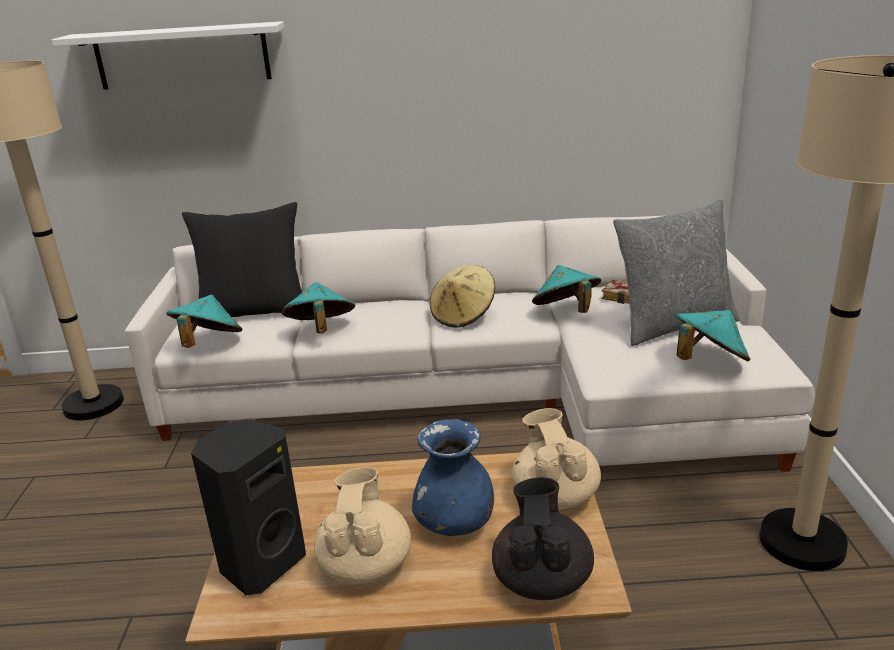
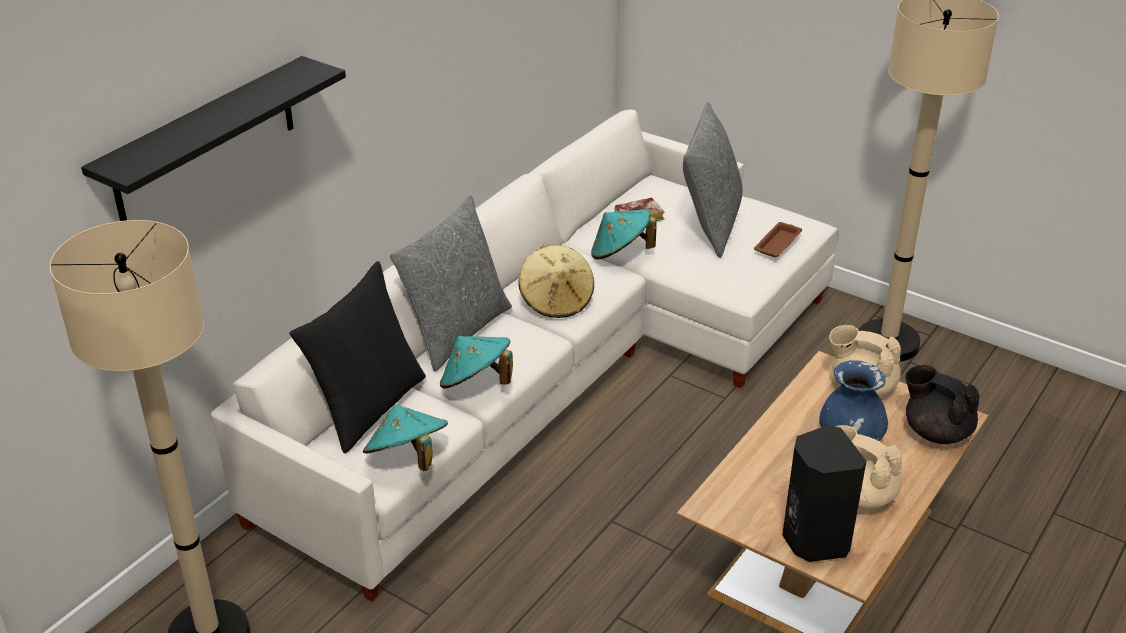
camera: 55 degrees left, 10 degrees up
(182, 56) = (205, 140): white shelf -> black shelf
(375, 302) = (456, 331): none -> grey pillow
(708, 361) = (778, 243): turquoise hat -> brown tray

